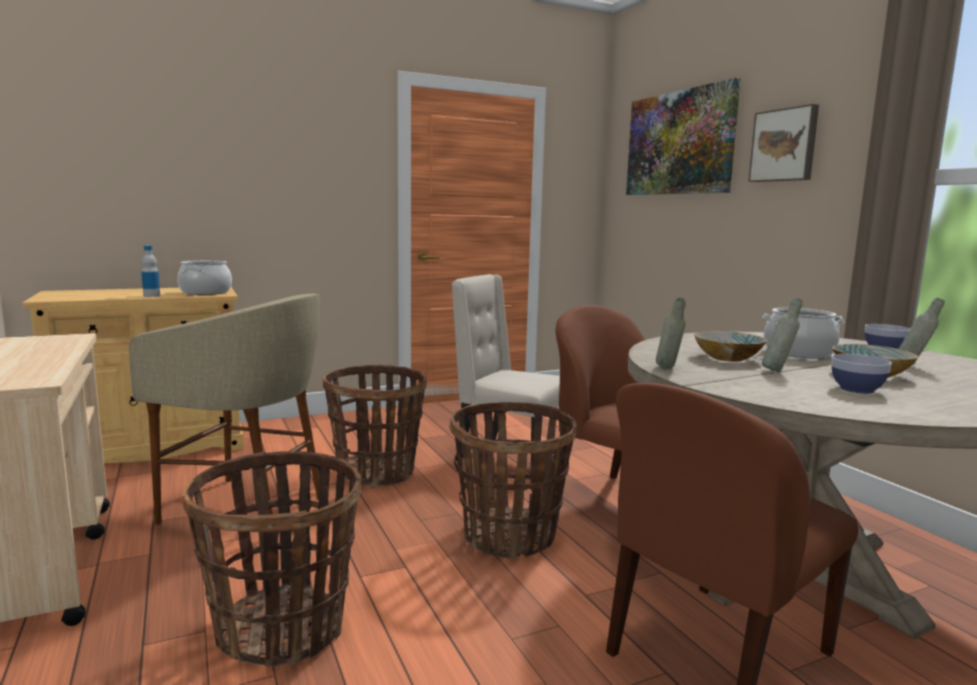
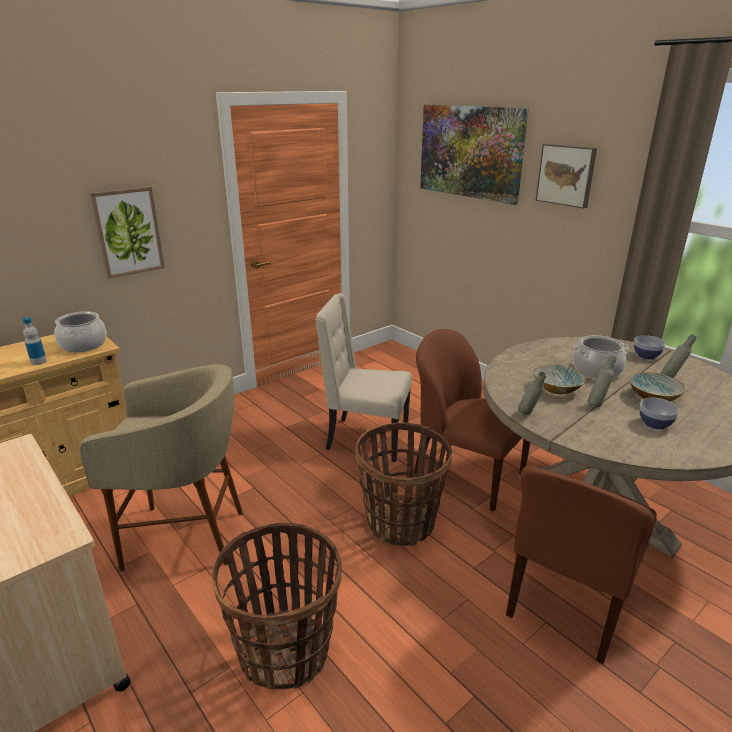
camera: 15 degrees left, 15 degrees up
(284, 196) = (128, 232): none -> picture
(376, 472) = (270, 474): basket -> none

